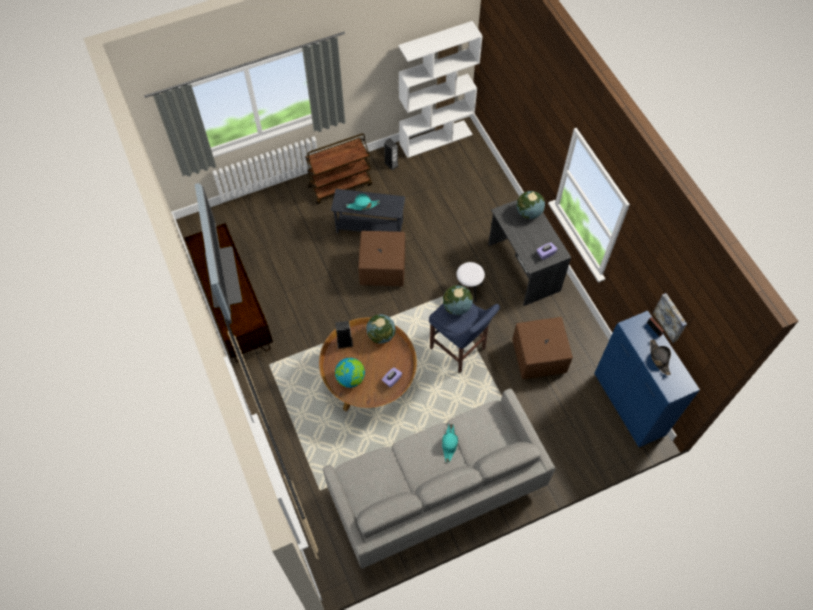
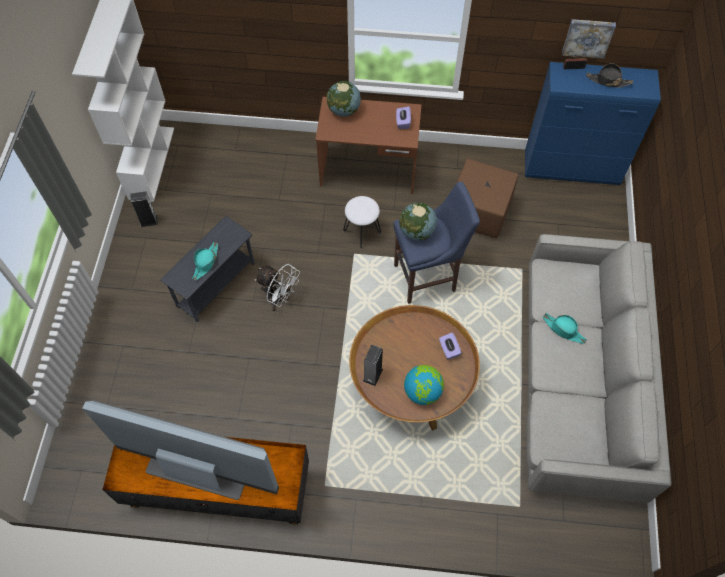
camera: 60 degrees left, 0 degrees up
(340, 185) = (135, 286): brown cart -> none
(381, 335) = (386, 332): globe -> none
(383, 268) = (279, 298): brown ottoman -> white fan
(523, 268) = (368, 171): grey desk -> brown desk

